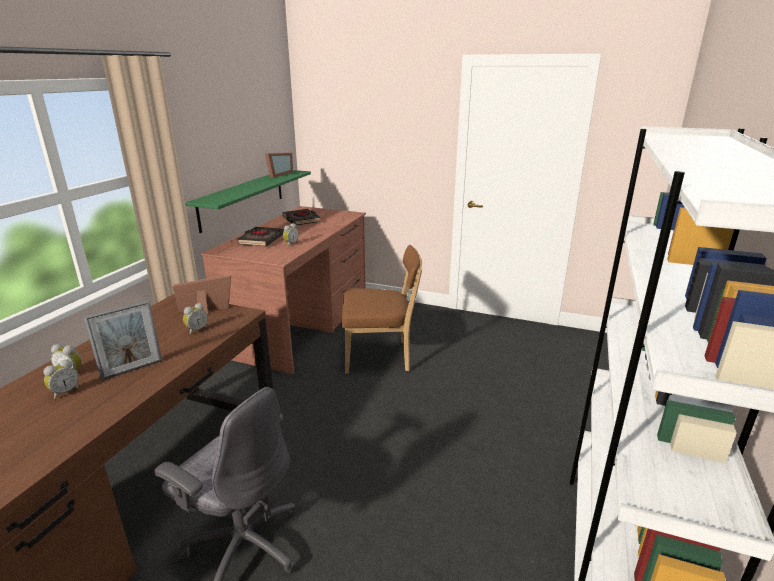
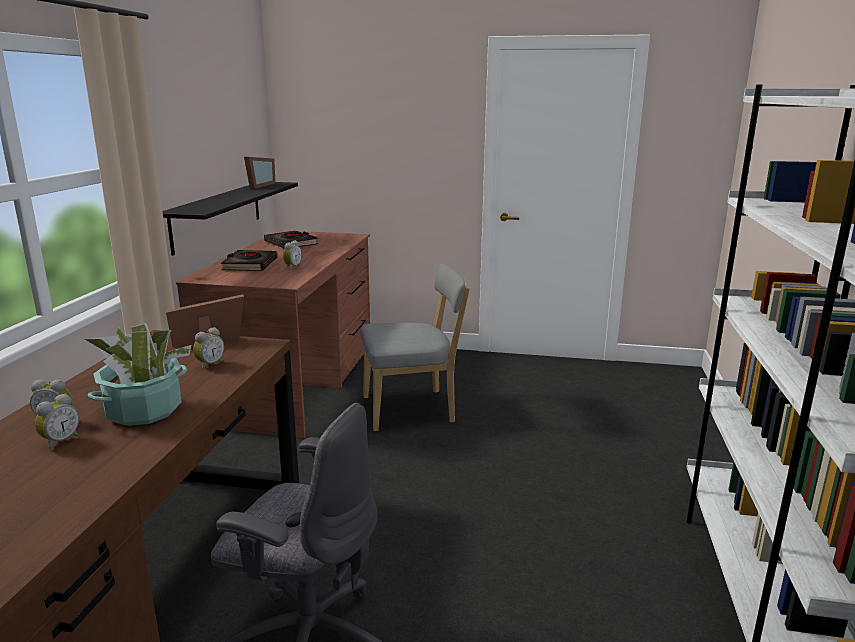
camera: 10 degrees left, 5 degrees down
(132, 370) = (144, 411): picture frame -> potted plant
(243, 198) = (218, 215): green shelf -> black shelf
(381, 357) = (413, 409): brown chair -> grey chair

